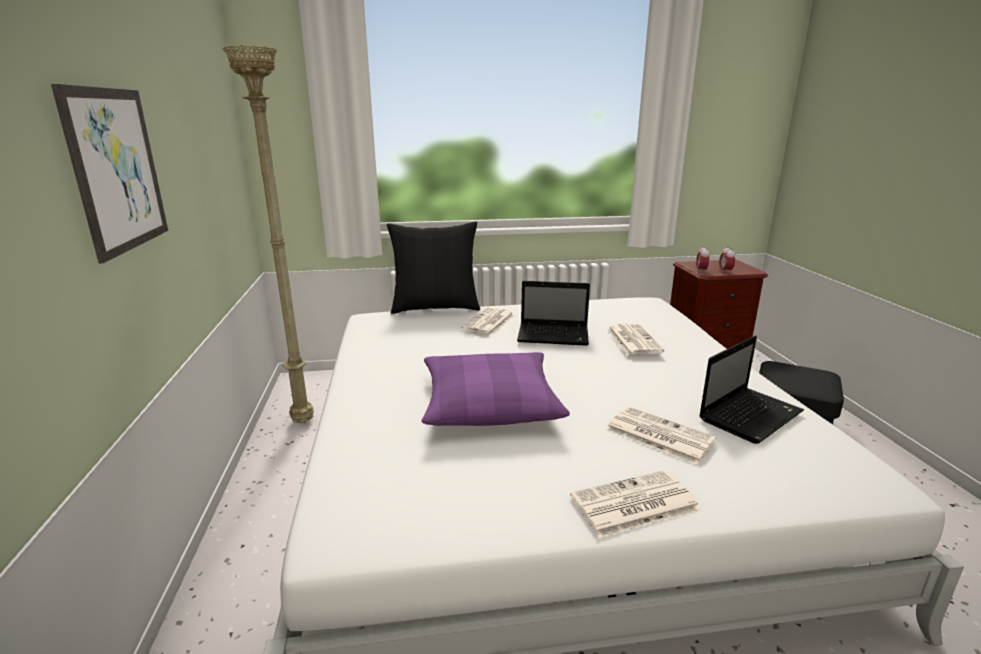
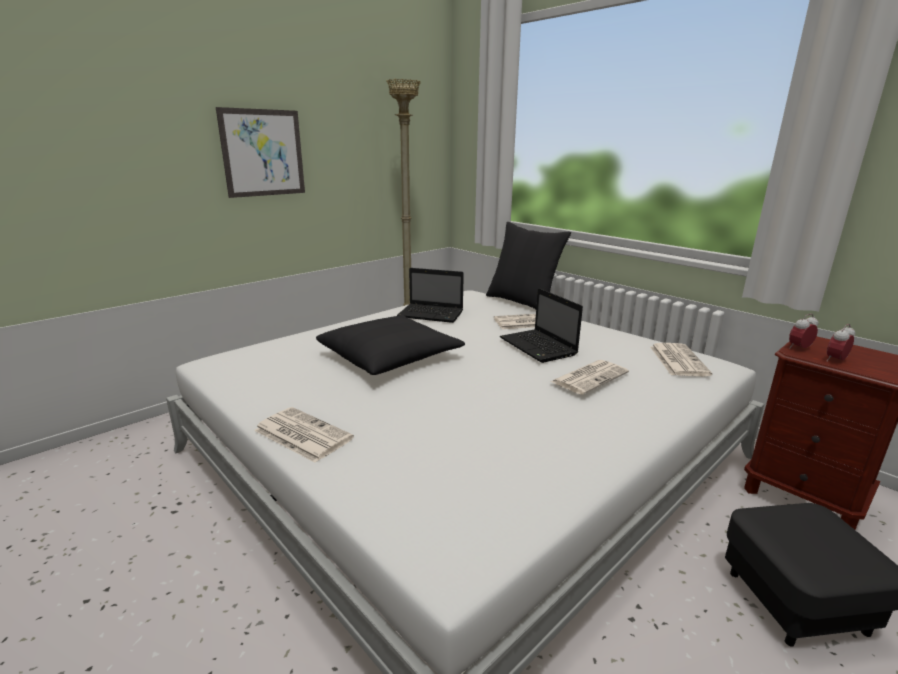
camera: 55 degrees right, 0 degrees up
(489, 402) = (390, 356): purple pillow -> black pillow
(658, 435) = (414, 425): newspaper -> newspaper (677, 360)
(750, 415) = (515, 465): laptop -> laptop (432, 314)

